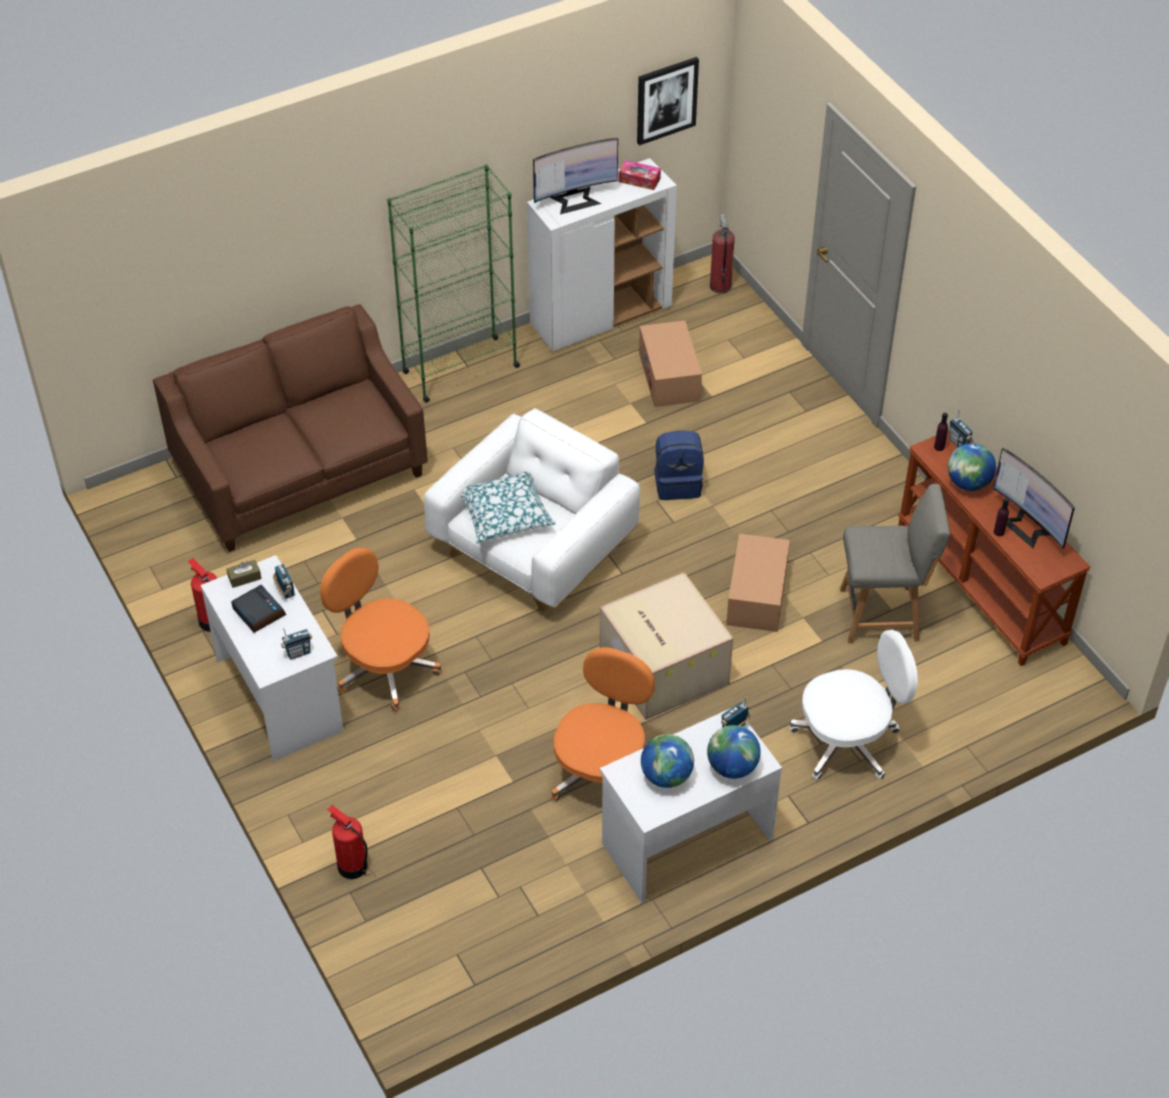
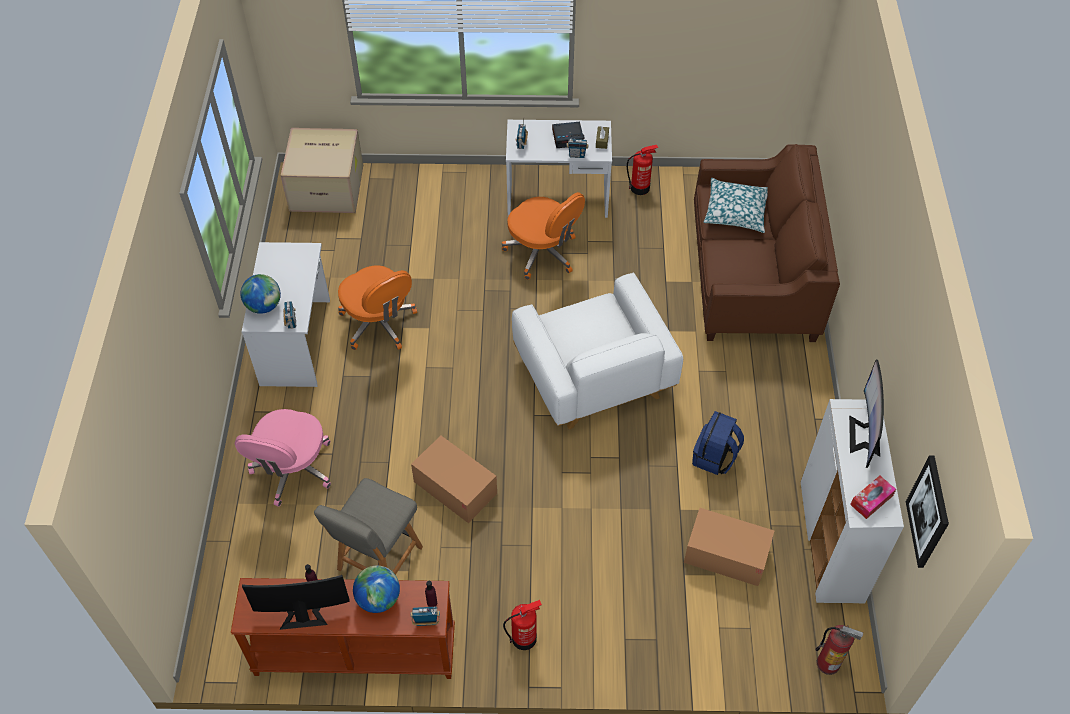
camera: 120 degrees right, 5 degrees up
(352, 866) = (409, 185): fire extinguisher -> fire extinguisher (524, 638)
(384, 667) = (543, 253): orange office chair -> orange office chair turned 60 degrees clockwise
(460, 369) = (813, 412): green bookcase -> none
(505, 514) = (594, 321): pillow -> pillow (736, 211)
(661, 667) = (435, 396): cardboard box -> cardboard box (328, 187)
(666, 776) = (287, 271): globe -> none
(678, 484) = (599, 496): blue backpack -> blue backpack (715, 457)
(847, 742) = (292, 470): white office chair -> pink office chair

